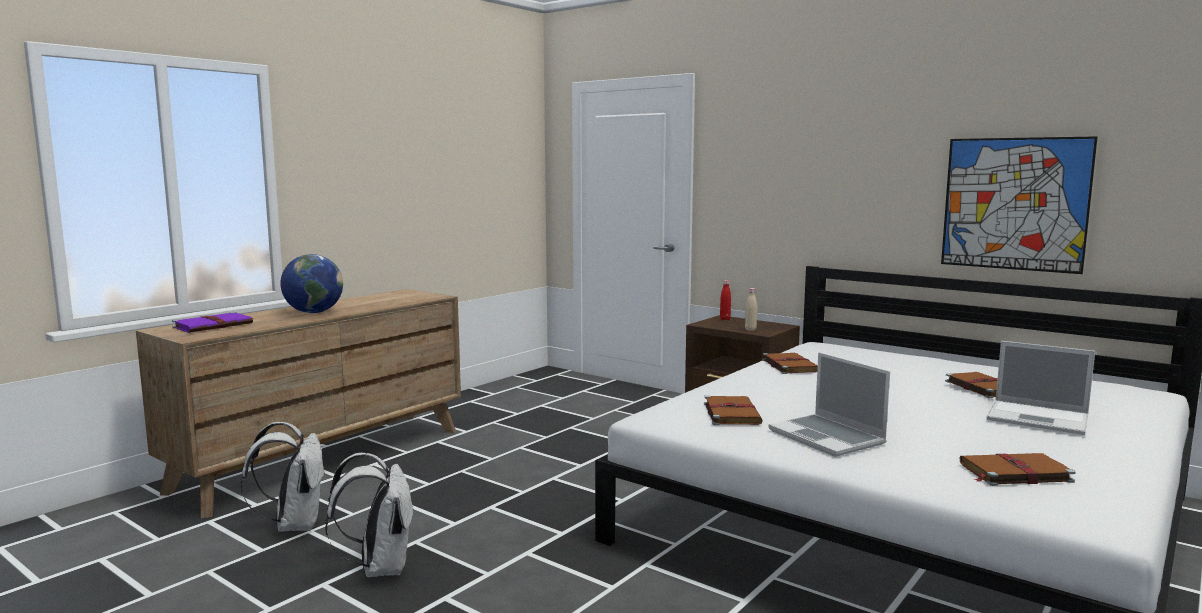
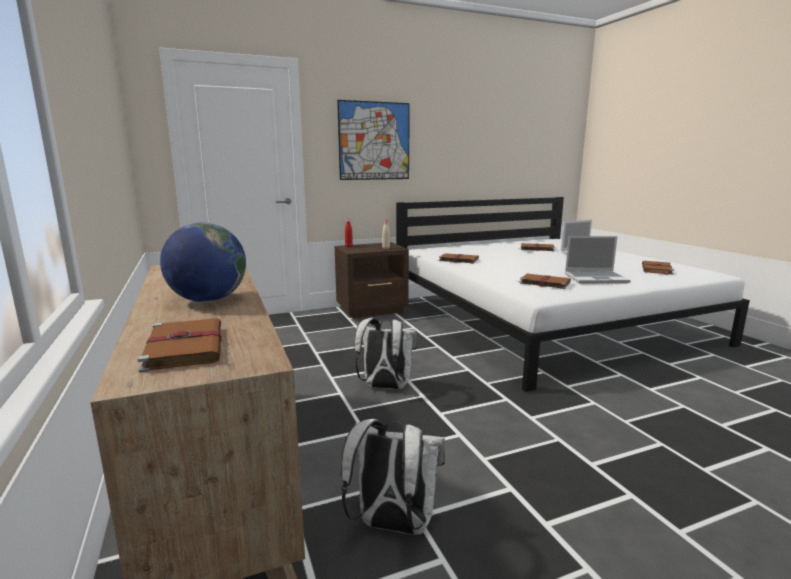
camera: 60 degrees left, 5 degrees up
(214, 325) = (185, 346): purple book -> brown book
(380, 568) = (526, 486): white backpack -> white backpack (385, 387)
(1014, 204) = (495, 158): picture -> picture (374, 141)

